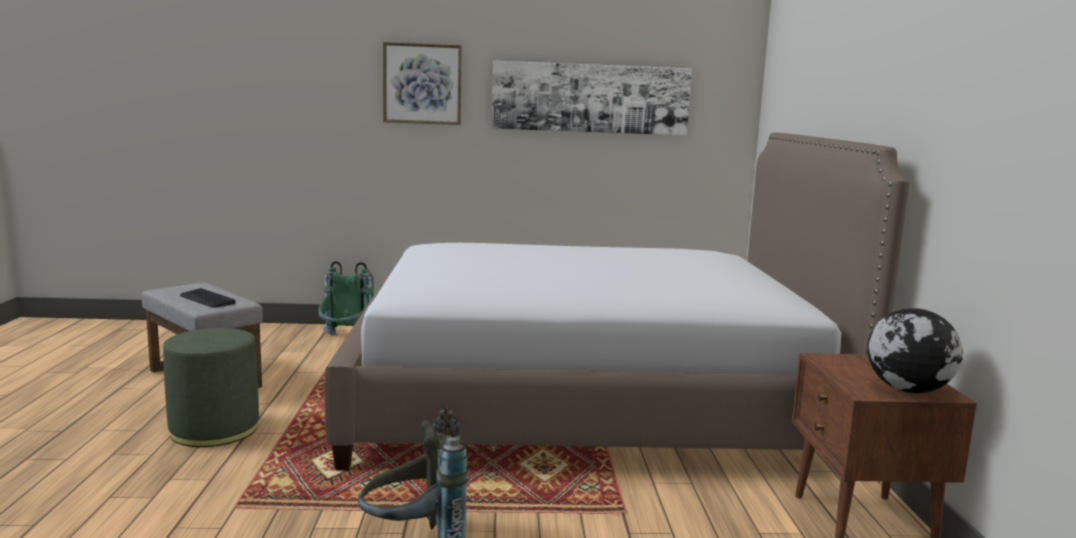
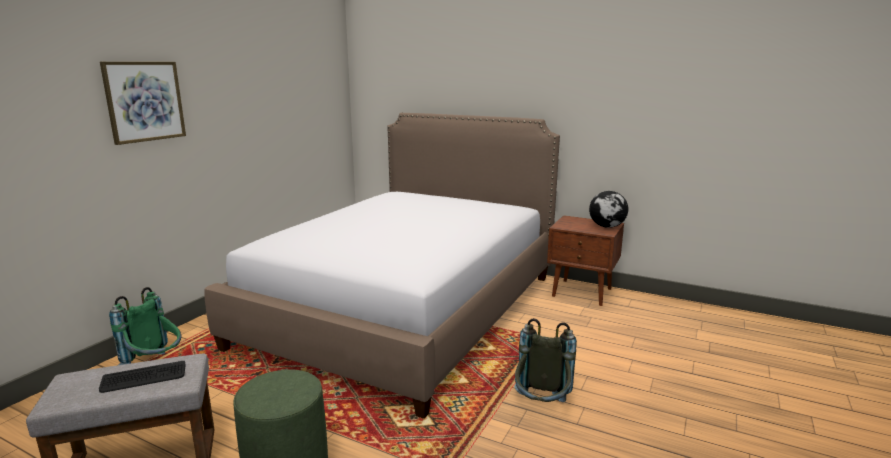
camera: 60 degrees left, 5 degrees up
(590, 98) = (268, 100): picture -> none

